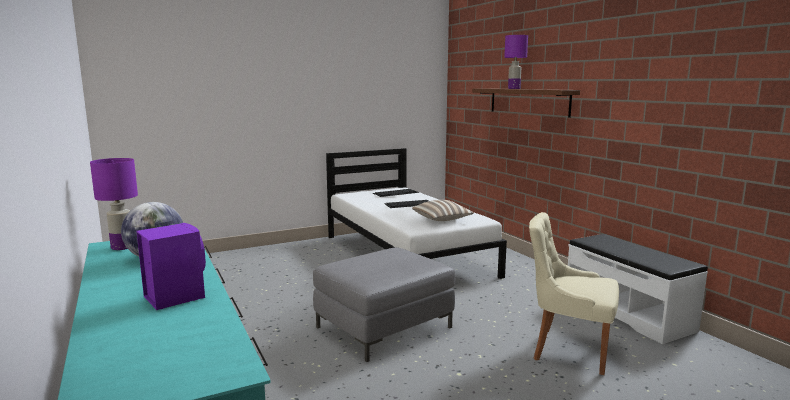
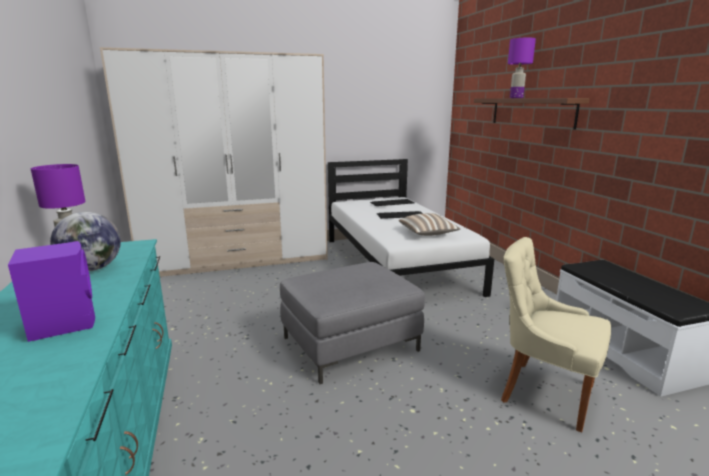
camera: 10 degrees right, 5 degrees up
(234, 260) = (237, 260): none -> wardrobe

